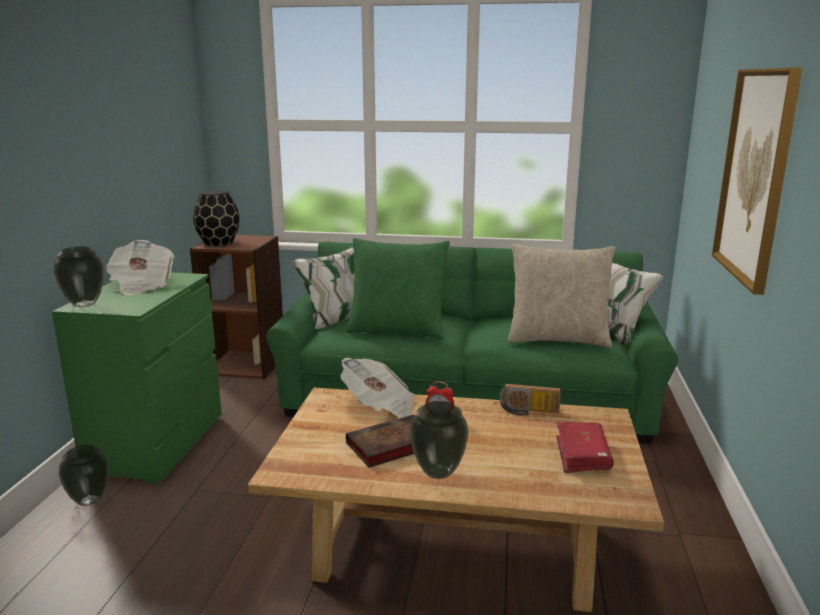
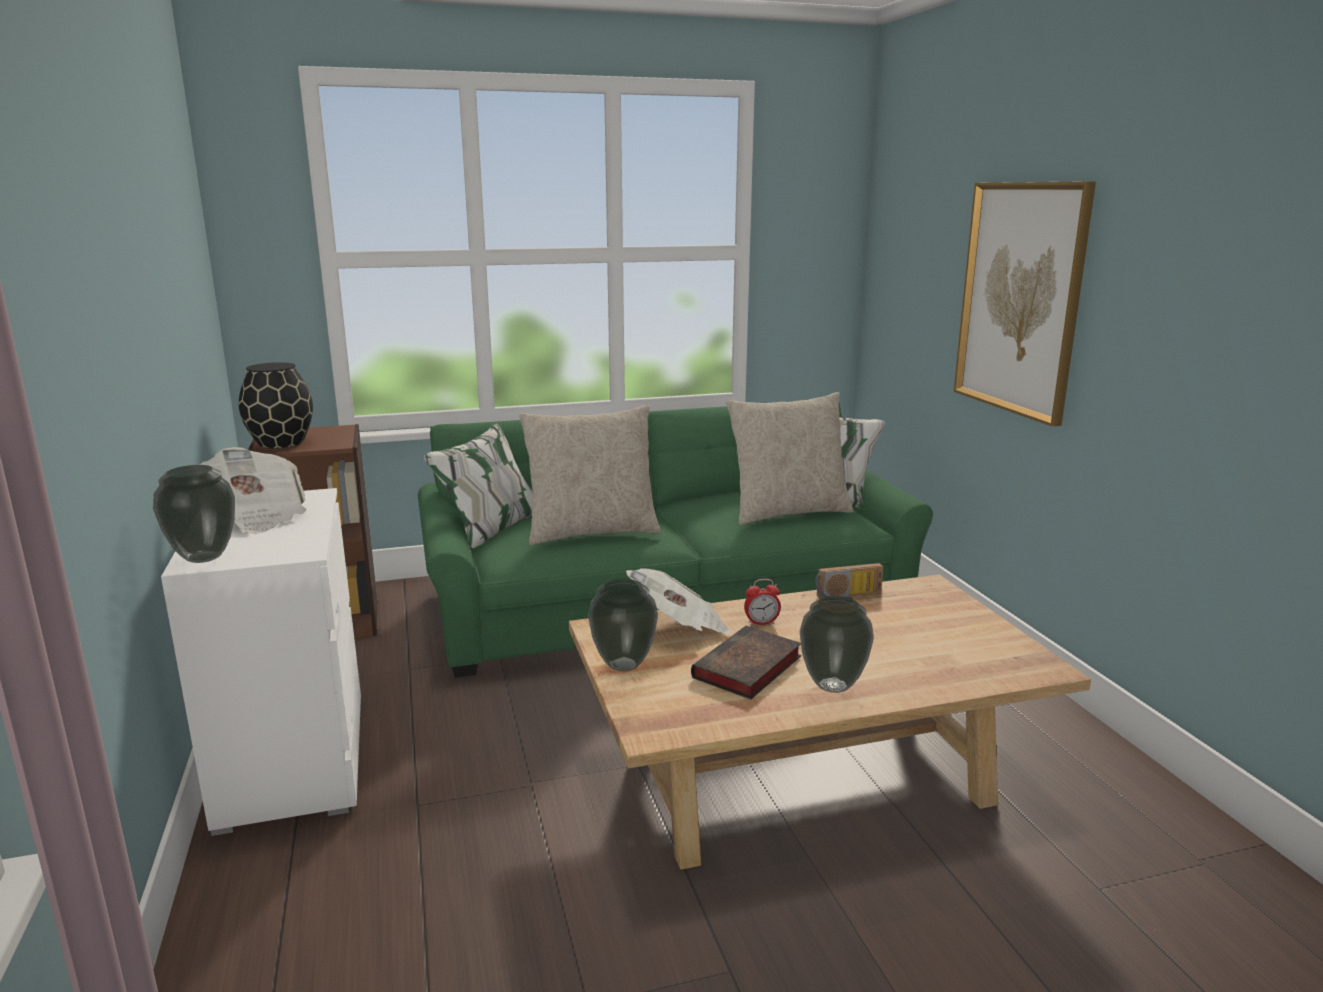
camera: 25 degrees left, 0 degrees up
(89, 500) = (259, 865): vase -> vase (622, 664)
(157, 444) = (294, 759): green dresser -> white dresser
(397, 330) = (592, 531): green pillow -> beige pillow
(582, 455) = (951, 632): red book -> none

